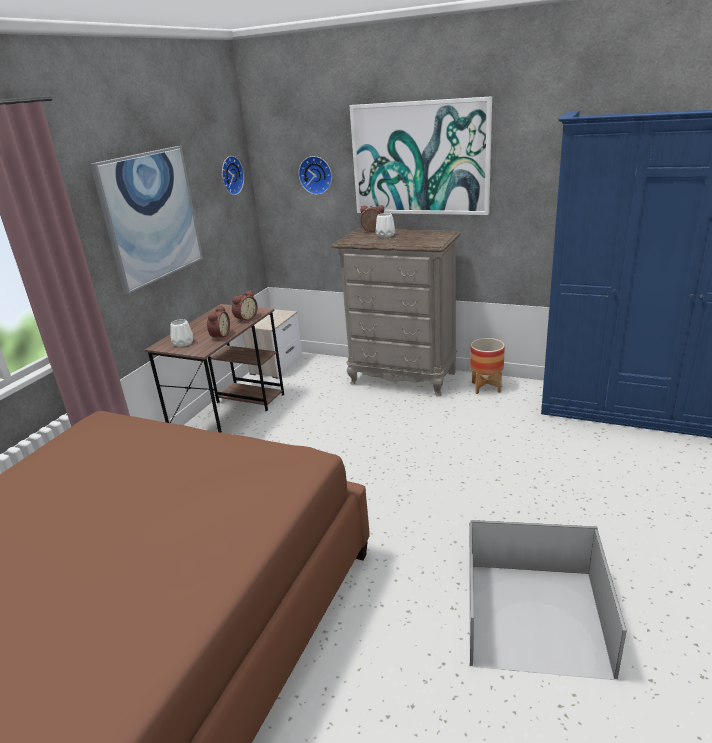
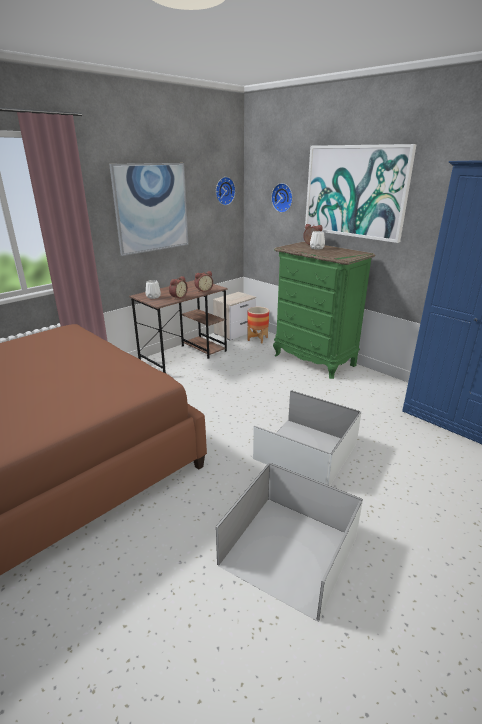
camera: 20 degrees right, 0 degrees up
(402, 379) = (313, 360): beige dresser -> green dresser
(471, 492) = (306, 450): none -> white storage box
(486, 387) = (372, 381): planter -> planter (257, 339)

